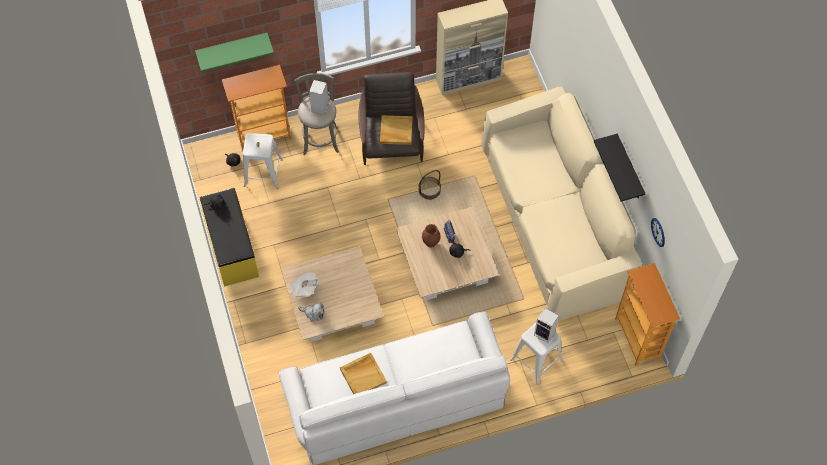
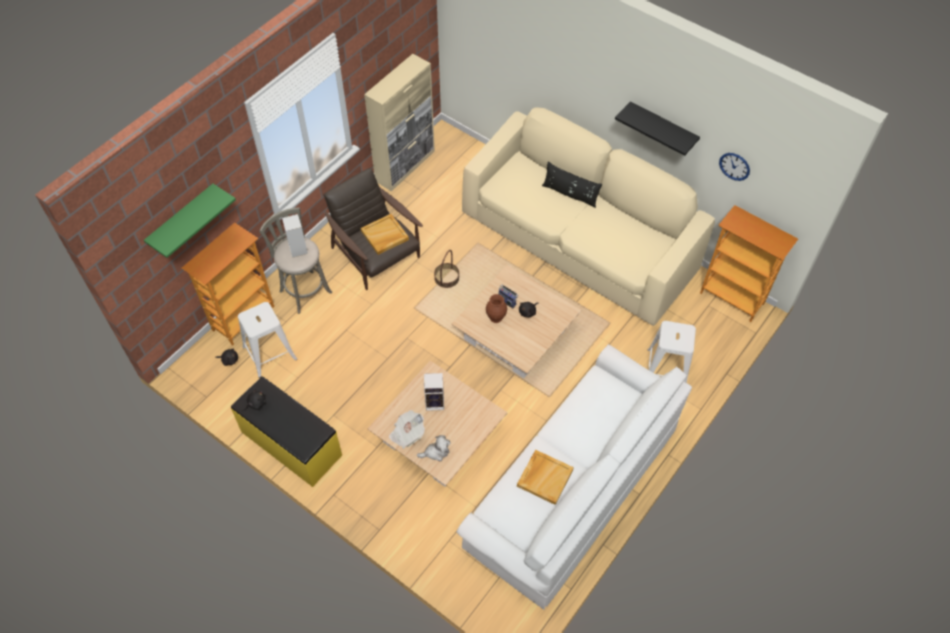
camera: 35 degrees left, 5 degrees down
(545, 333) = (678, 330): speaker -> speaker (435, 402)
(558, 178) = (570, 194): none -> black pillow

